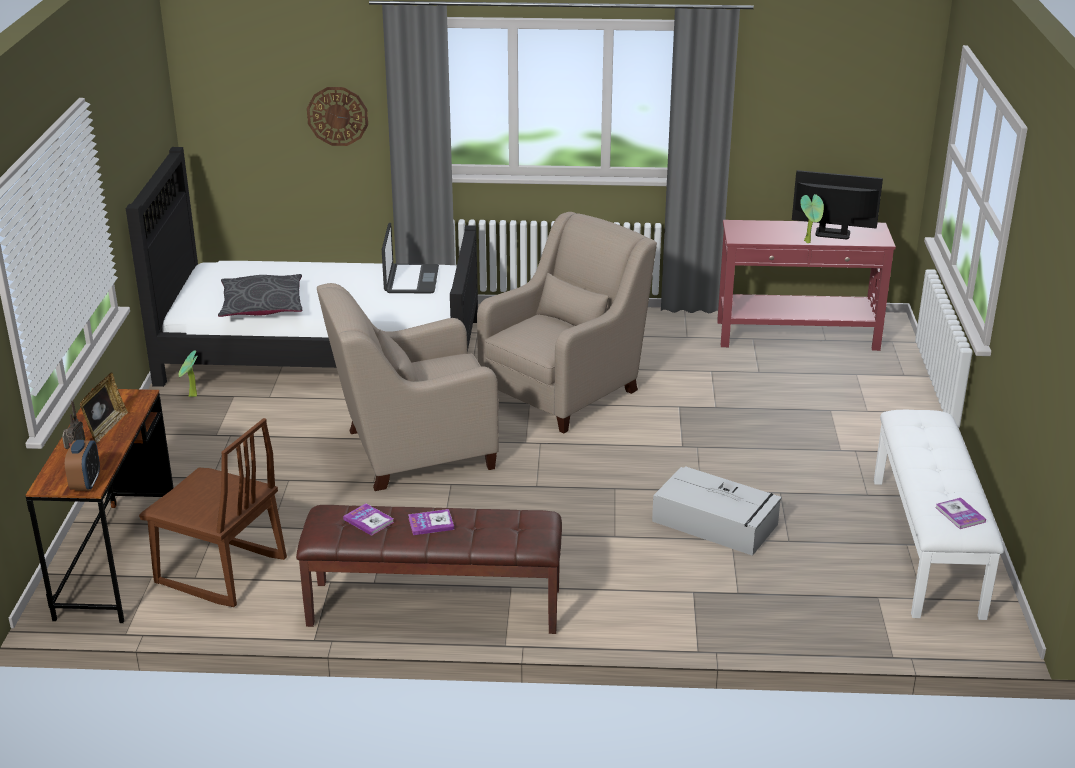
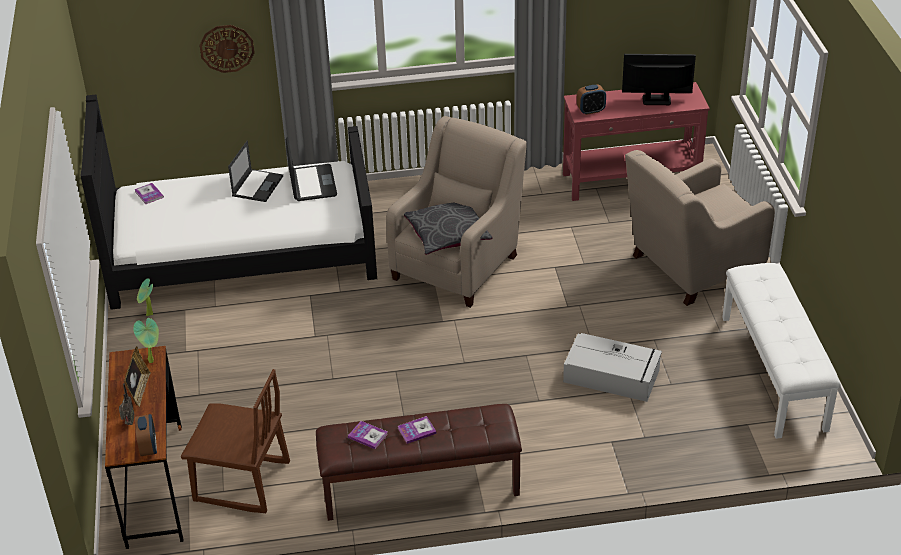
camera: 10 degrees left, 10 degrees up
(262, 306) = (195, 230): grey pillow -> grey pillow (447, 234)
(349, 275) = (257, 185): none -> laptop
(414, 450) = (355, 342): beige armchair -> beige armchair (693, 266)
(750, 235) = (591, 110): none -> alarm clock
(809, 242) = (640, 112): potted plant -> potted plant (152, 360)
(960, 514) = (805, 360): book -> book (149, 194)

